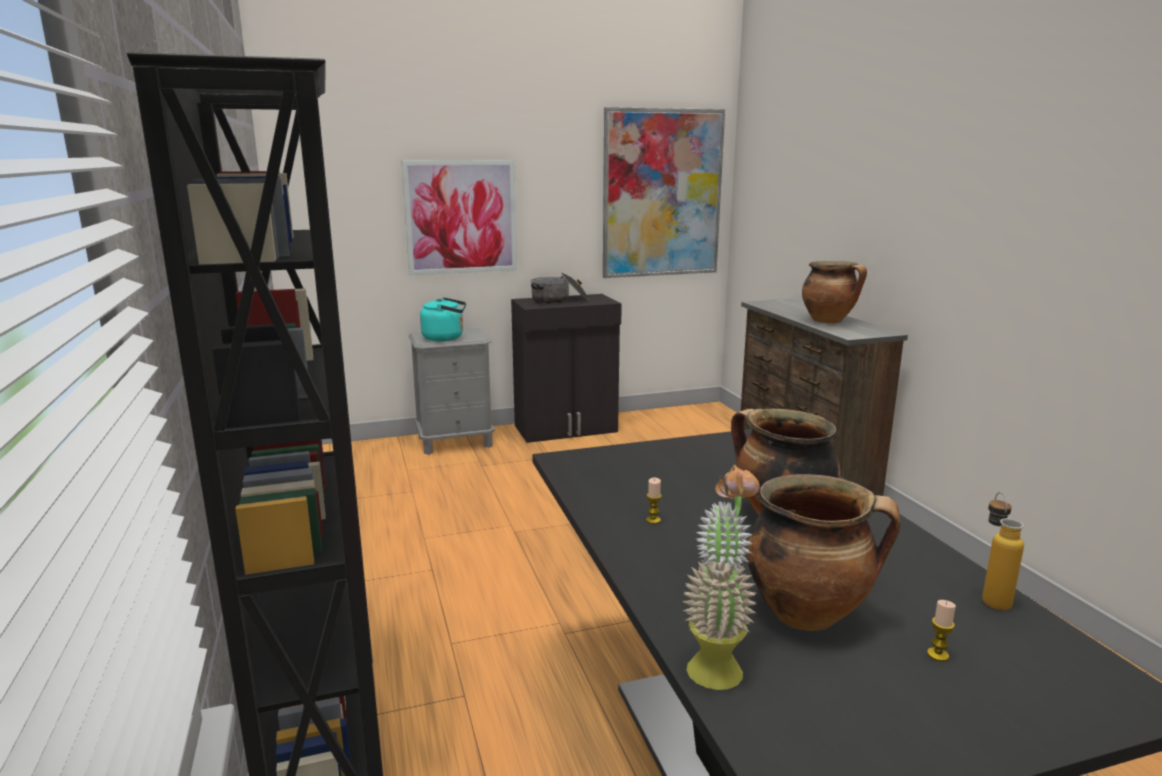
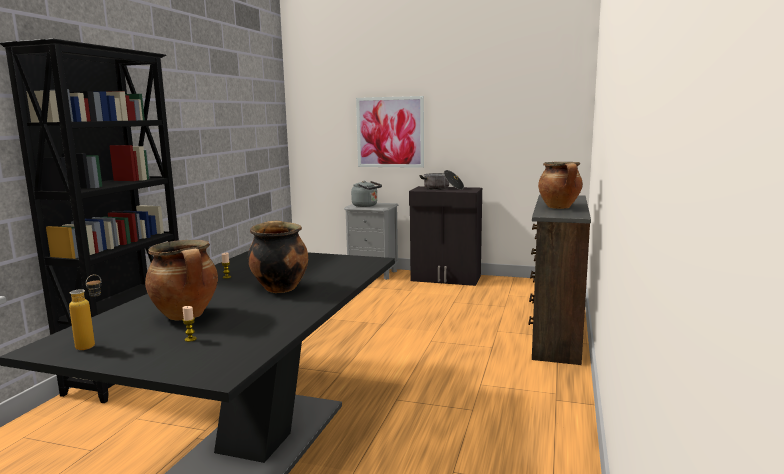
camera: 35 degrees right, 5 degrees down
(446, 338) = (366, 205): turquoise kettle -> grey kettle
(662, 194) = (531, 118): picture -> none
(717, 662) = (115, 317): potted plant -> none
(991, 597) = (276, 333): bottle -> bottle (92, 344)

